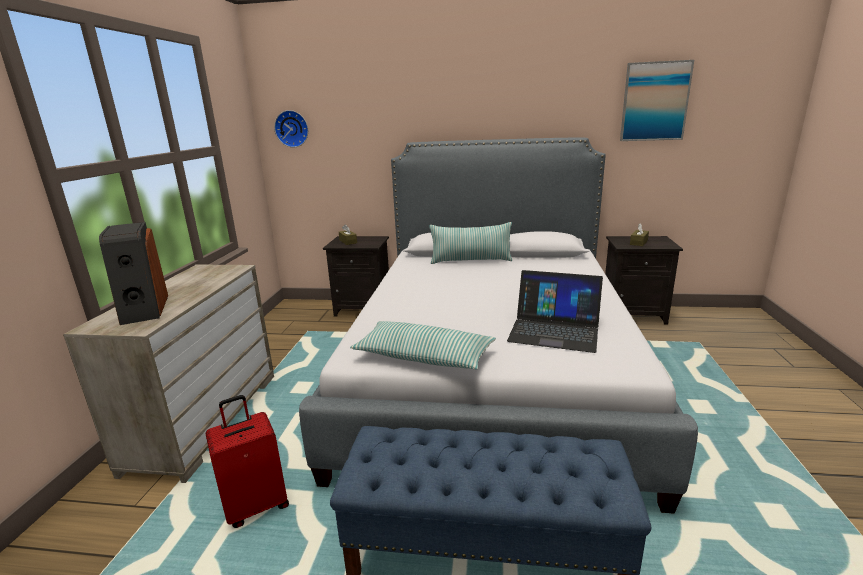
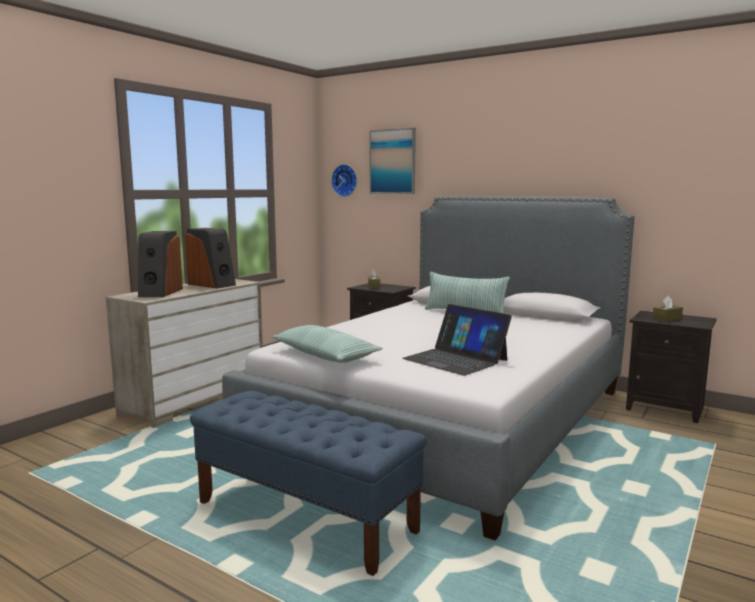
camera: 25 degrees right, 10 degrees down
(199, 280) = (212, 284): none -> speaker
(256, 505) = (185, 450): red suitcase -> none
(654, 101) = (695, 161): picture -> picture (393, 161)

